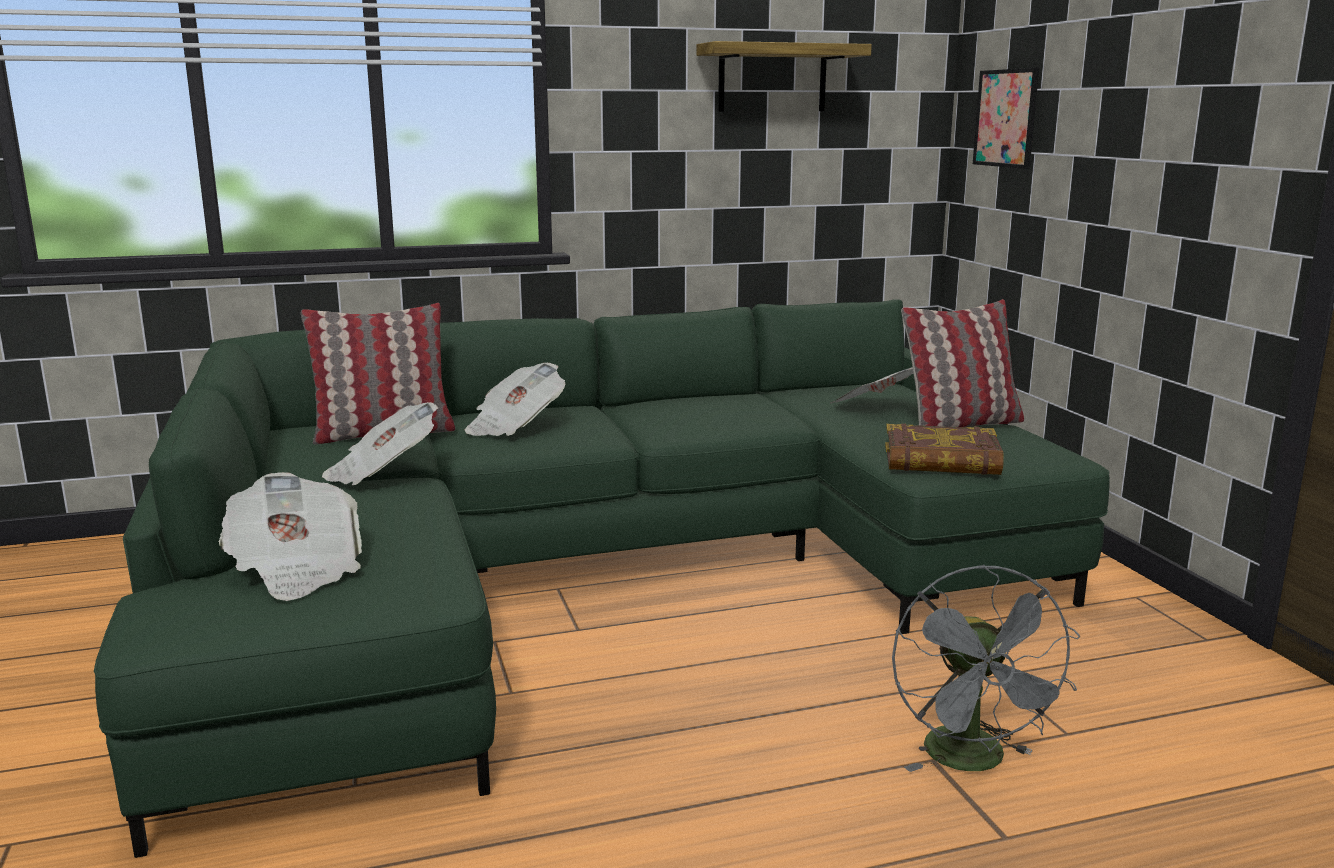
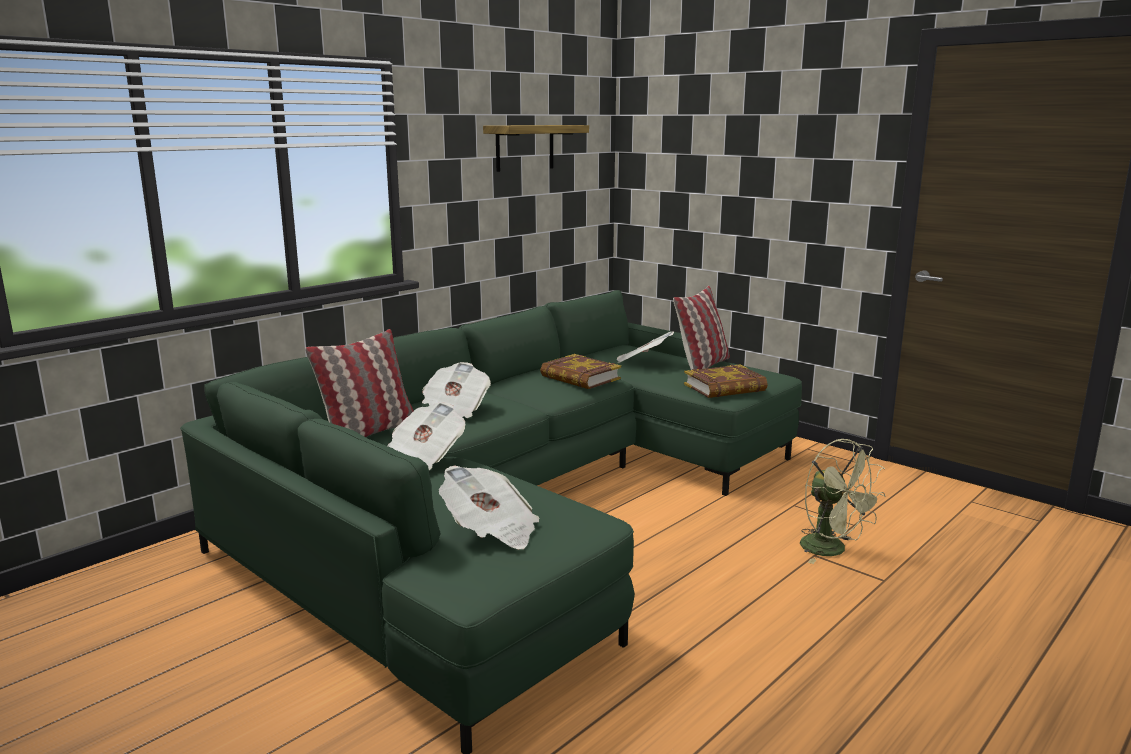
camera: 30 degrees left, 0 degrees up
(741, 413) = (580, 378): none -> book
(973, 762) = (832, 550): grey fan -> green fan
(1006, 118) = (665, 171): picture -> none

